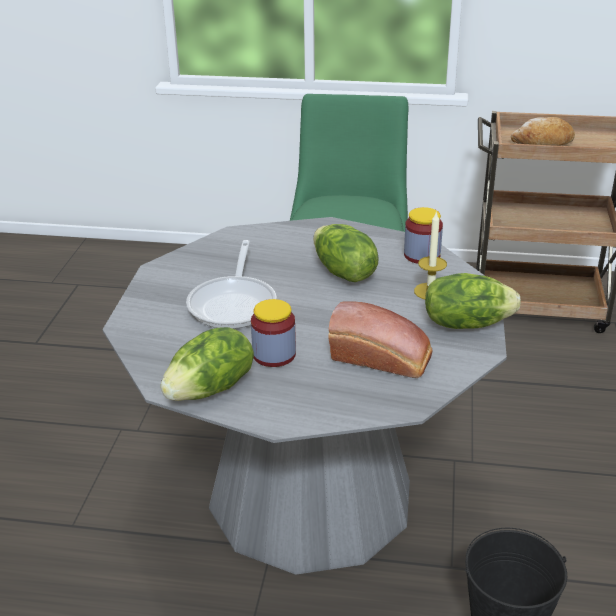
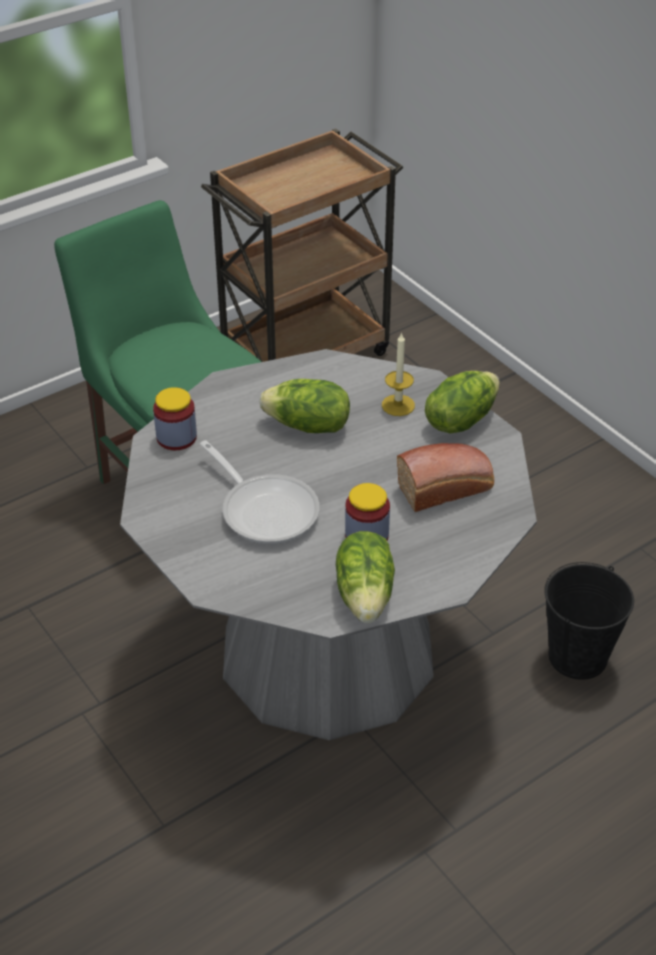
camera: 45 degrees left, 10 degrees up
(422, 255) = (344, 372): jar -> jar (176, 437)
(542, 143) = (290, 192): bread -> none

